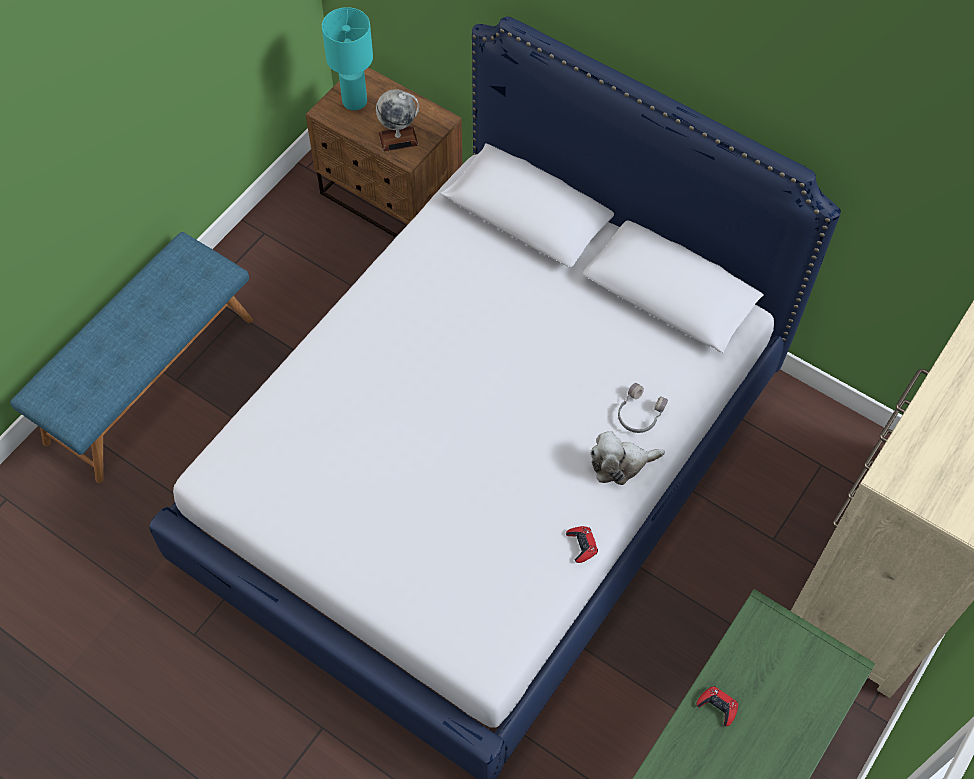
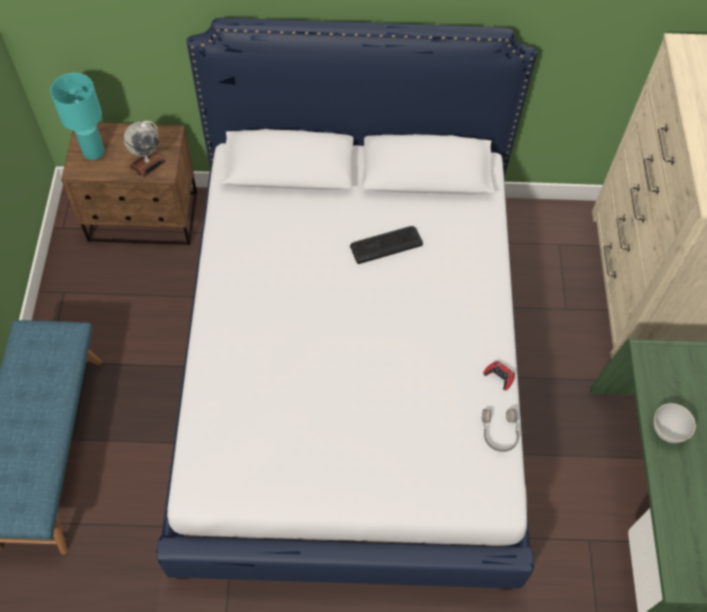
camera: 35 degrees left, 0 degrees up
(567, 345) = (386, 244): none -> keyboard
(620, 464) = (482, 305): plush toy -> none
(639, 414) = (468, 265): grey headphones -> grey headphones (499, 432)
(717, 706) = (667, 430): red game controller -> grey bowl

